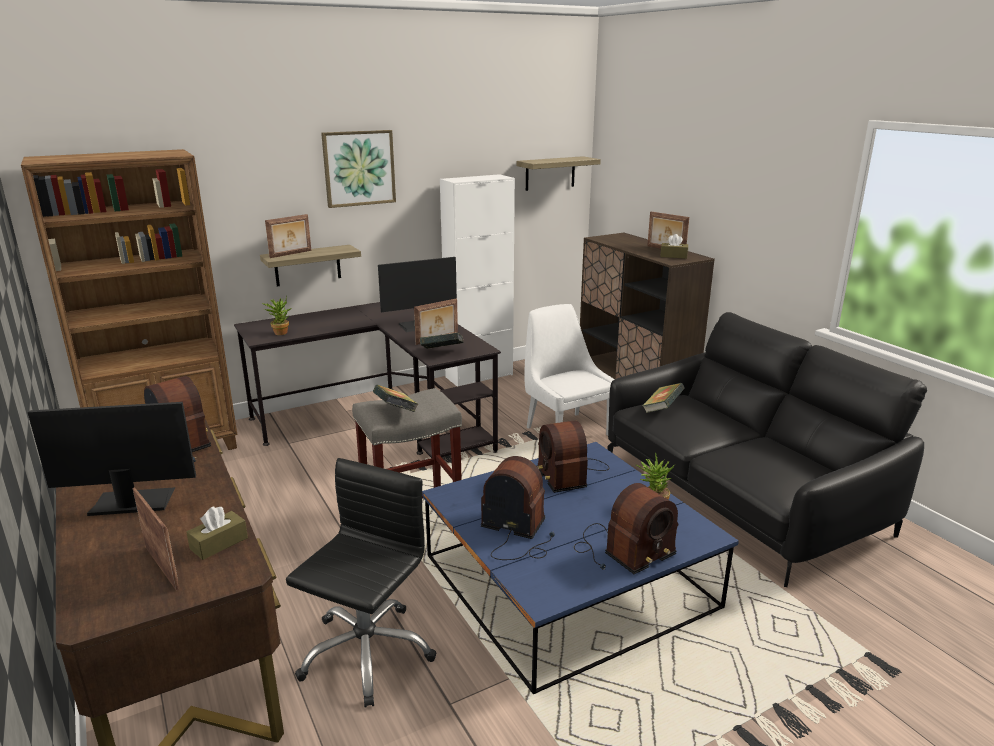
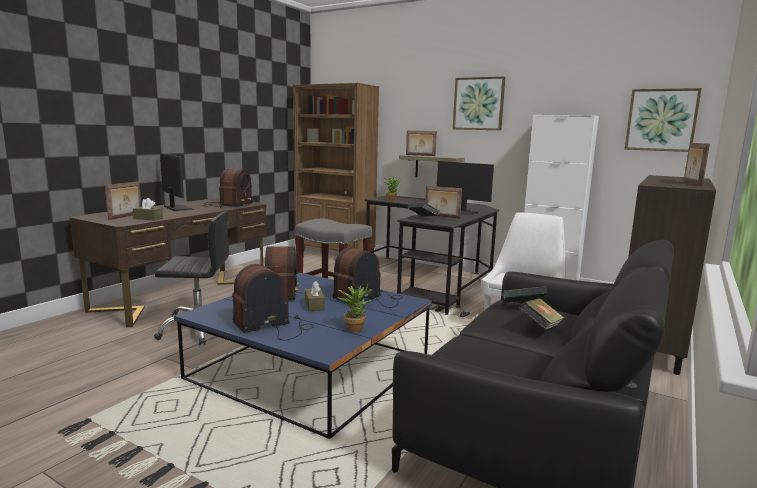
camera: 60 degrees right, 10 degrees down
(396, 412) = (320, 223): book -> book (540, 327)
(550, 173) = (661, 120): shelf -> picture
(622, 551) = (274, 326): radio -> radio turned 120 degrees clockwise
(673, 256) = (675, 184): brown tissue box -> brown tissue box (314, 305)

